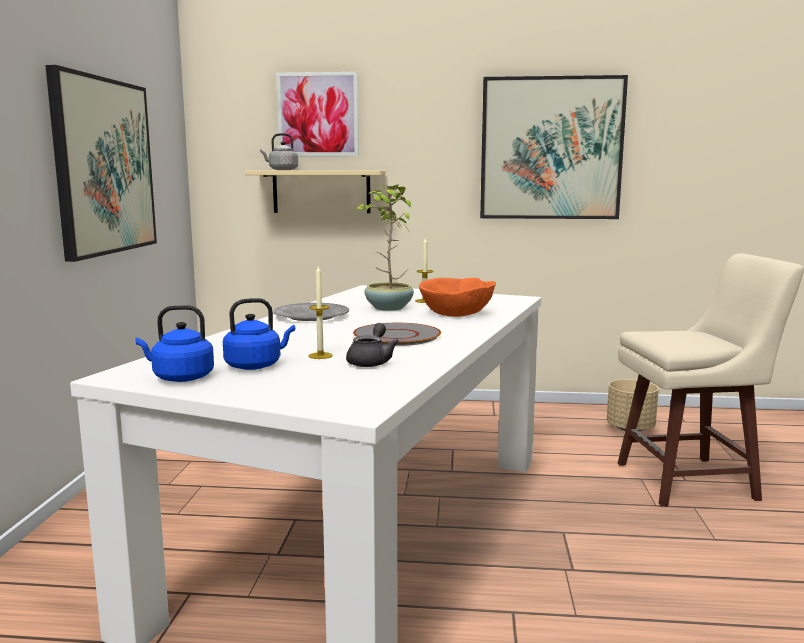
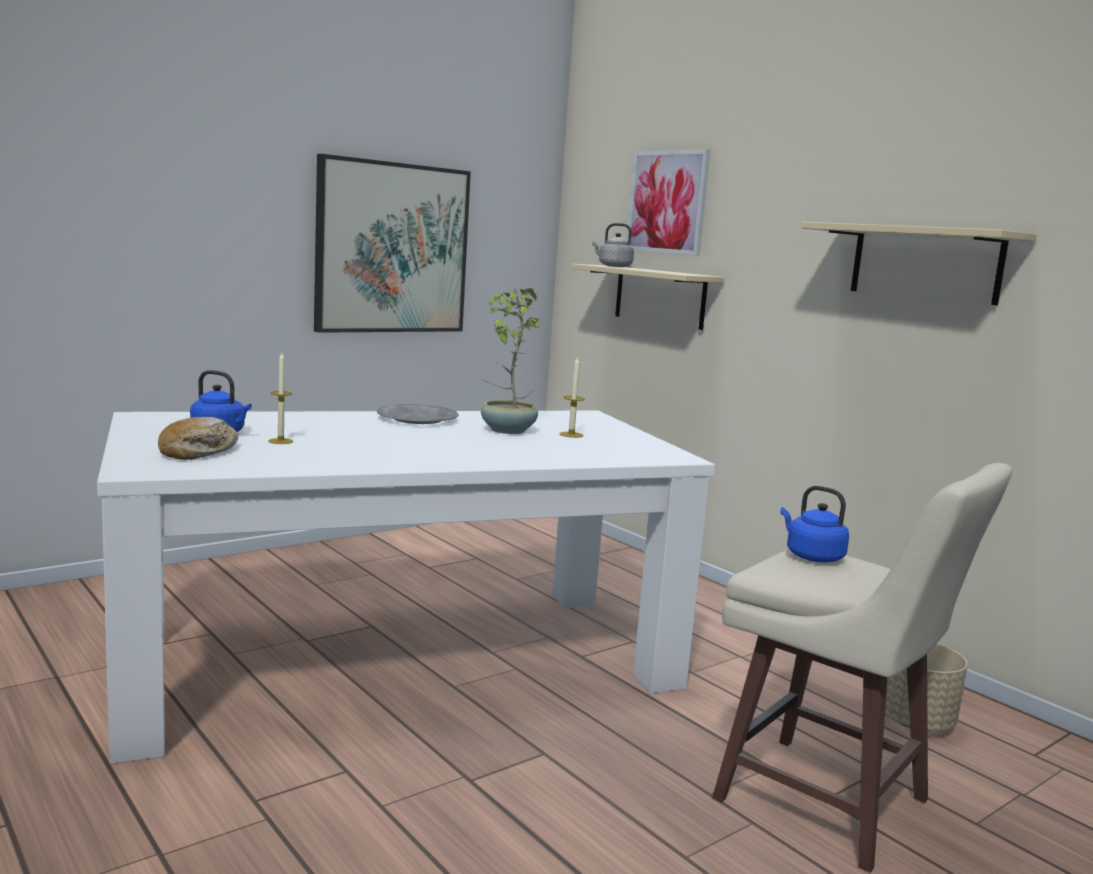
camera: 45 degrees right, 0 degrees up
(180, 378) = (157, 426): blue kettle -> blue kettle (811, 556)
(316, 381) = (199, 452): none -> bread
(371, 361) = (286, 454): grey teapot -> none
(396, 336) = (394, 447): grey plate -> none
(456, 313) = (538, 450): orange bowl -> none
(551, 149) = (925, 263): picture -> beige shelf

